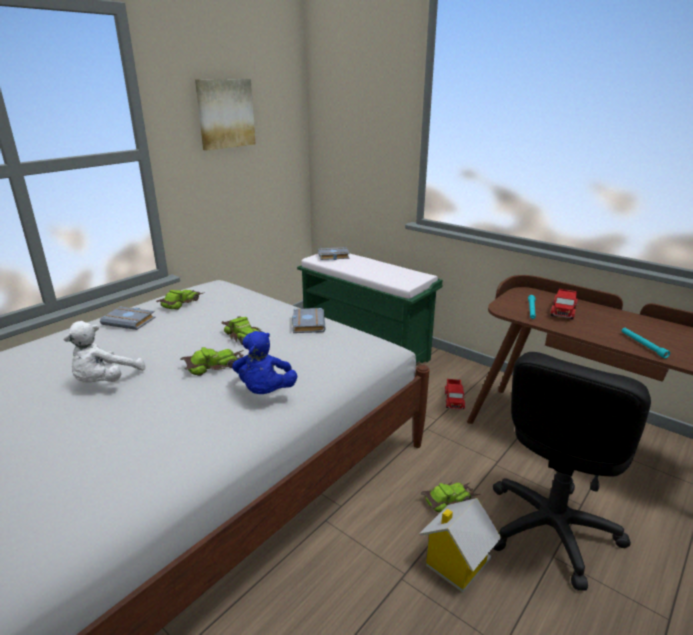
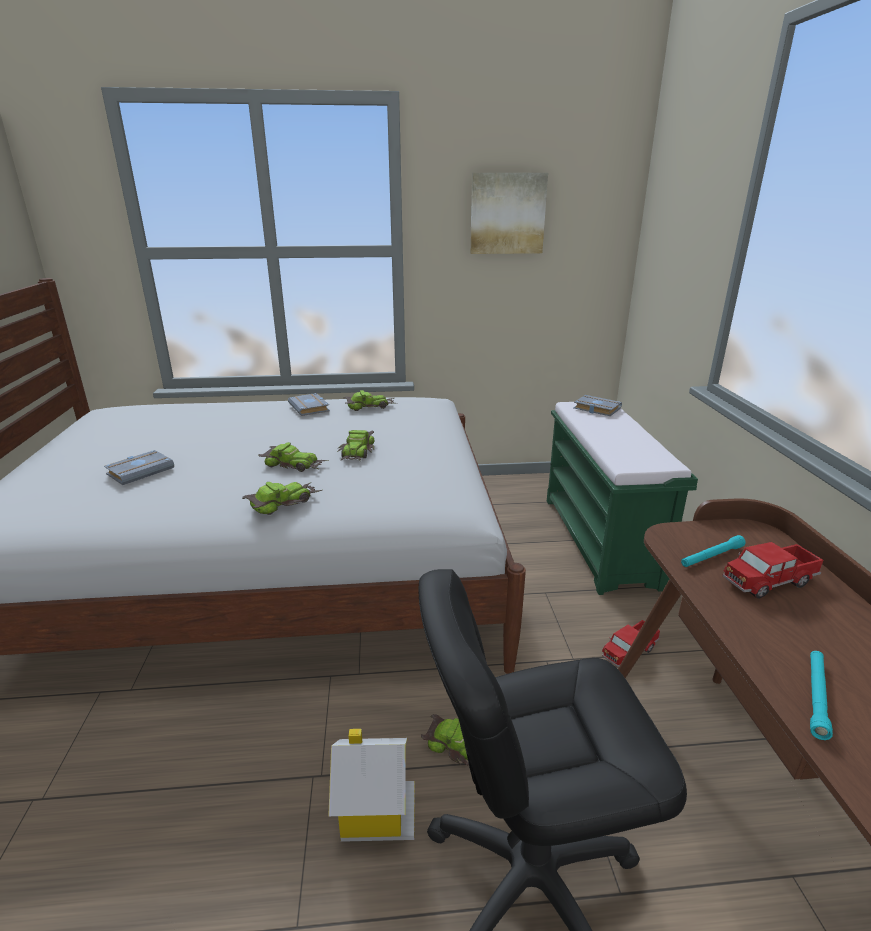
camera: 45 degrees right, 0 degrees up
(105, 381) = (218, 445): white plush toy -> none
(265, 392) = (283, 502): blue plush toy -> toy car
(307, 323) = (428, 462): grey book -> grey book (141, 471)

